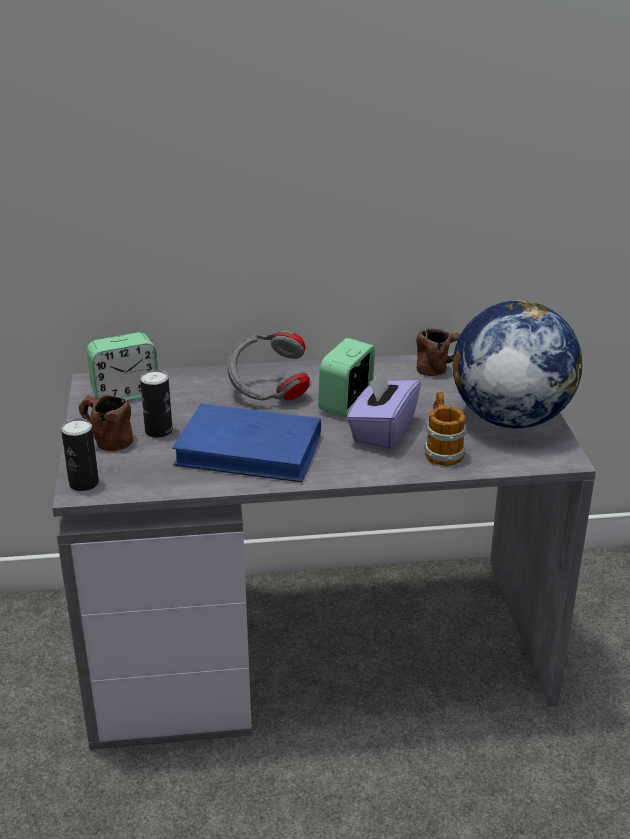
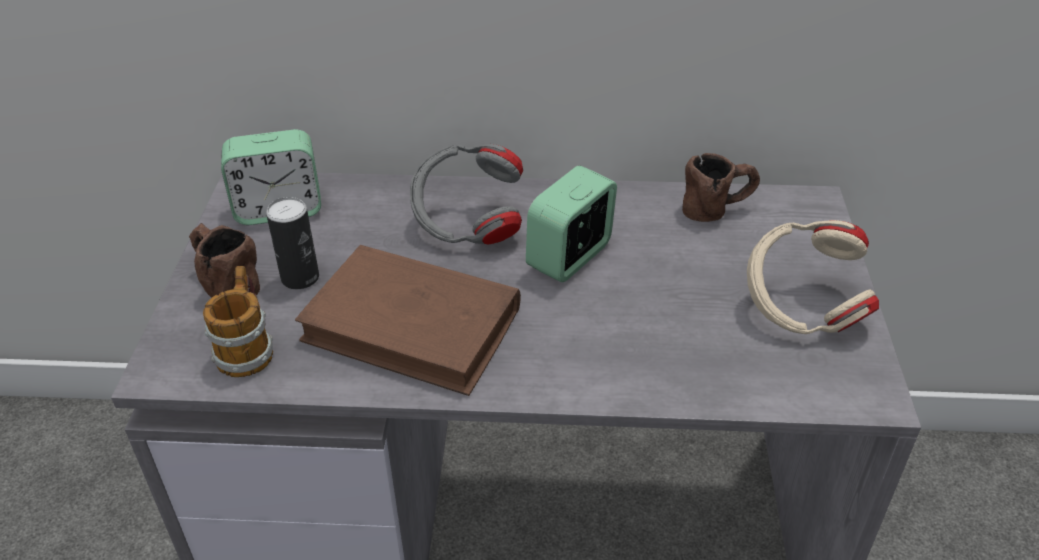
camera: 10 degrees right, 10 degrees up
(84, 483) = (168, 359): can -> none
(250, 450) = (413, 325): blue book -> brown book
(382, 431) = (609, 312): purple tissue box -> none
(442, 450) = (689, 359): mug -> mug (247, 347)
(509, 418) = (801, 310): globe -> beige headphones

